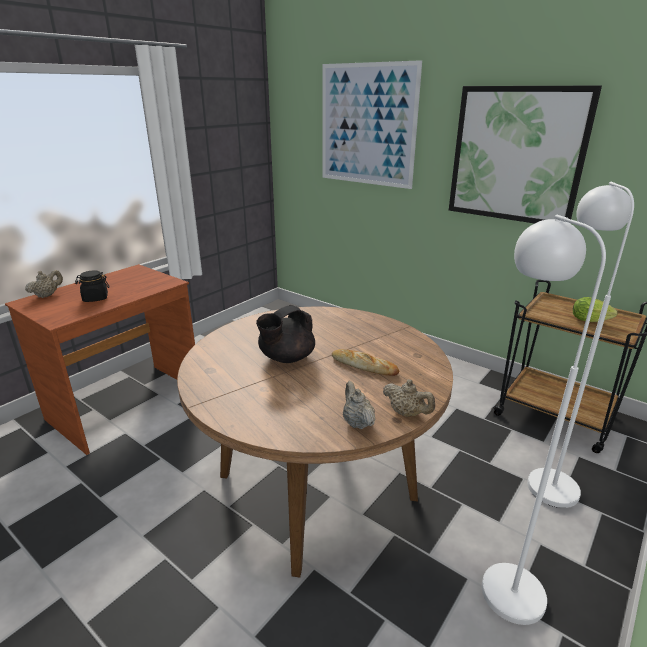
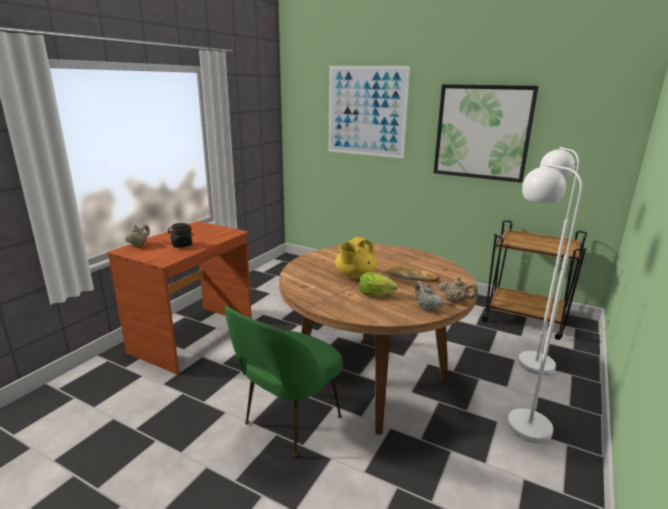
camera: 10 degrees left, 5 degrees down
(184, 545) = (287, 424): none -> green chair
(286, 358) = (354, 276): black teapot -> yellow teapot
(592, 321) = (546, 245): lettuce -> lettuce (377, 295)

